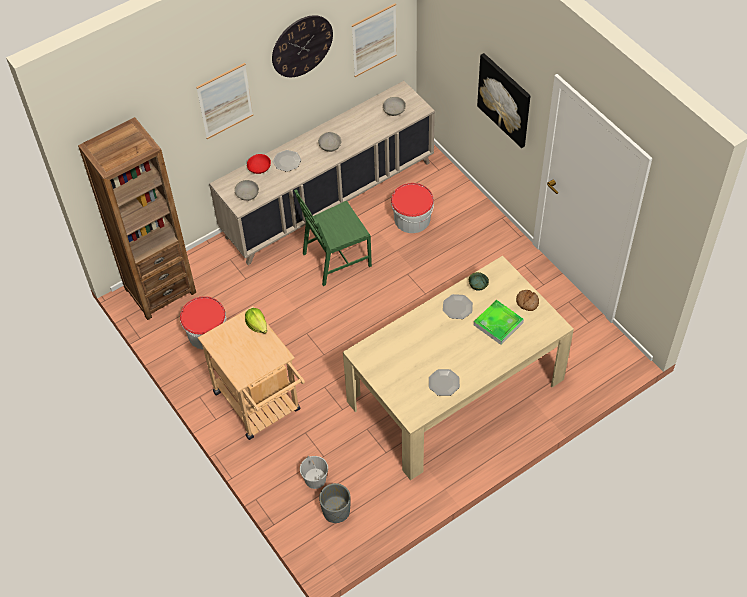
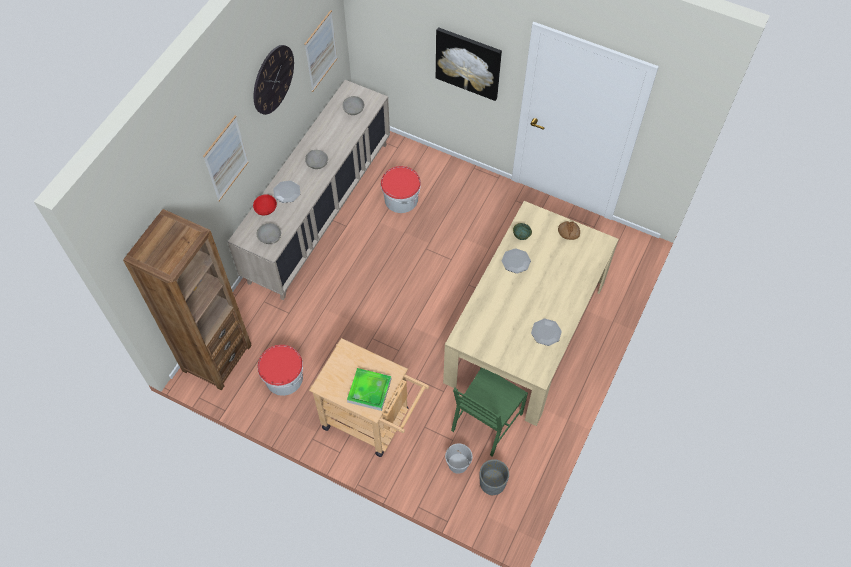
camera: 30 degrees left, 5 degrees up
(257, 325) = (356, 354): lettuce -> none
(336, 259) = (358, 262): green chair -> green chair (486, 422)
(498, 324) = (557, 261): tray -> tray (369, 390)

